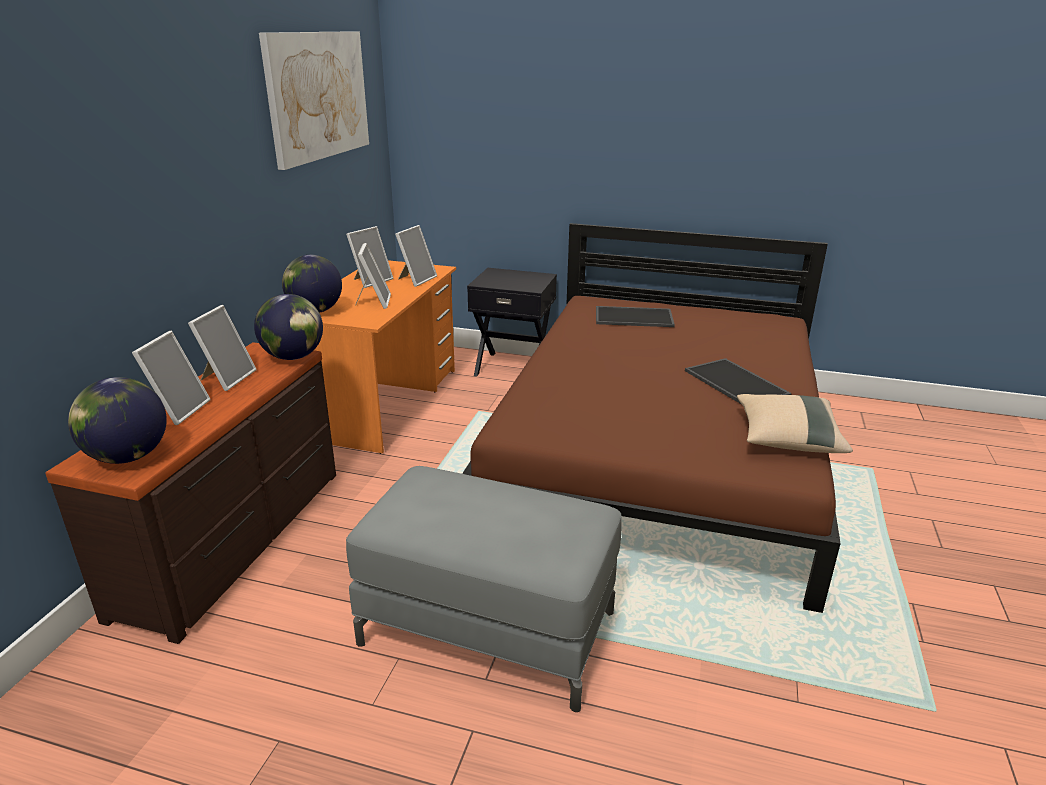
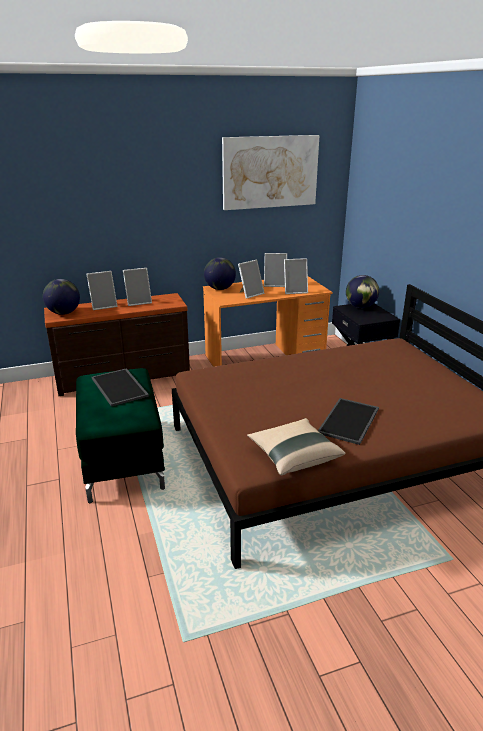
camera: 55 degrees right, 0 degrees up
(293, 357) = (173, 304): globe -> globe (360, 307)
(490, 628) = (123, 458): grey ottoman -> green ottoman
(634, 317) = (397, 363): tray -> tray (120, 387)

